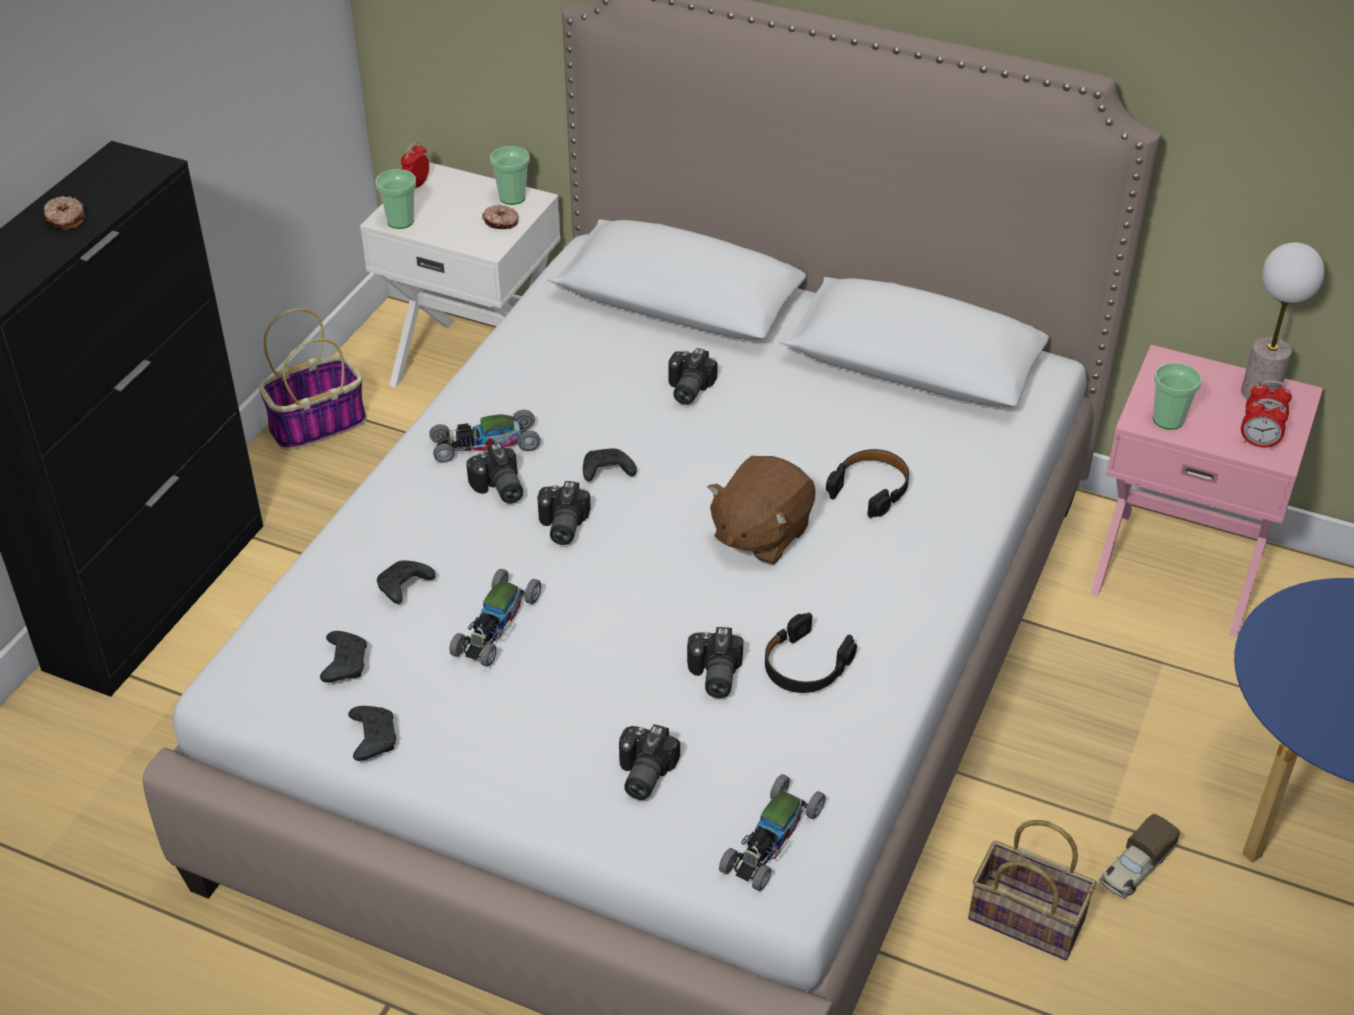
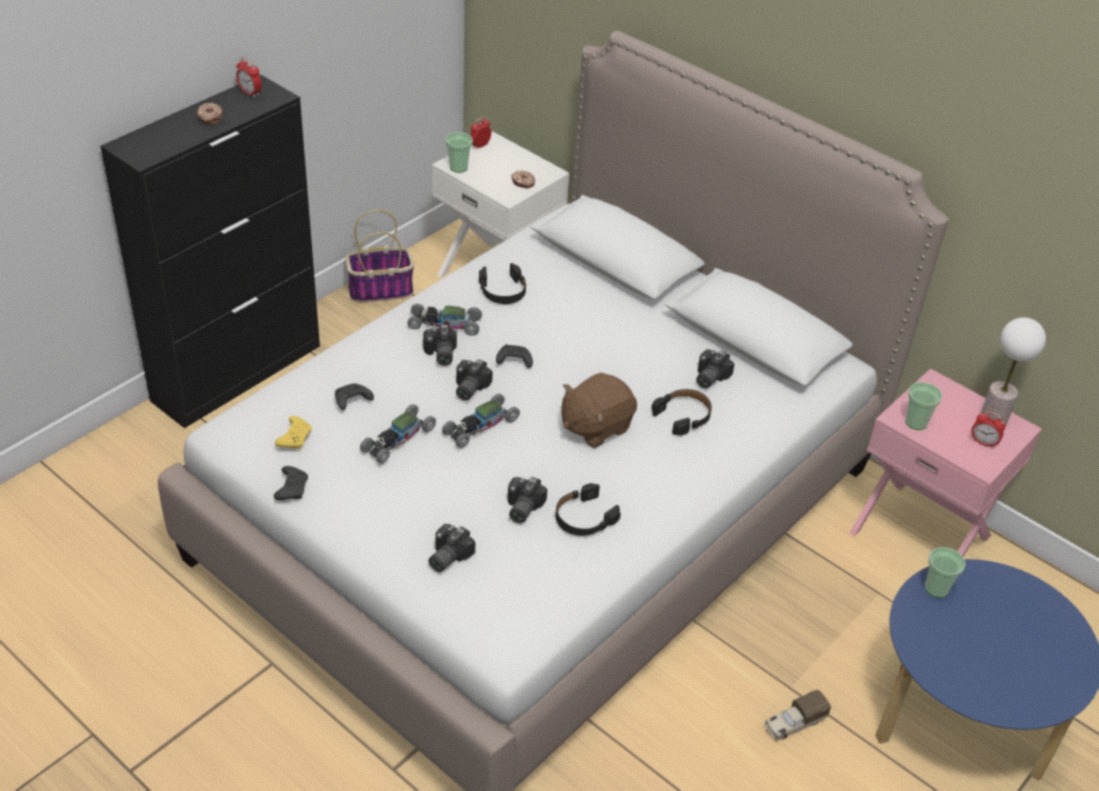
camera: 15 degrees right, 0 degrees up
(345, 663) = (295, 438): black game controller -> yellow game controller
(512, 197) = (538, 168): cup -> cup (936, 588)
(545, 378) = (503, 291): none -> black headphones
(686, 389) = (592, 320): camera -> camera (708, 377)
(771, 840) = (509, 620): toy car -> toy car (480, 426)
(1029, 919) = (706, 734): basket -> none
(1258, 443) = (973, 454): alarm clock -> alarm clock (250, 93)

